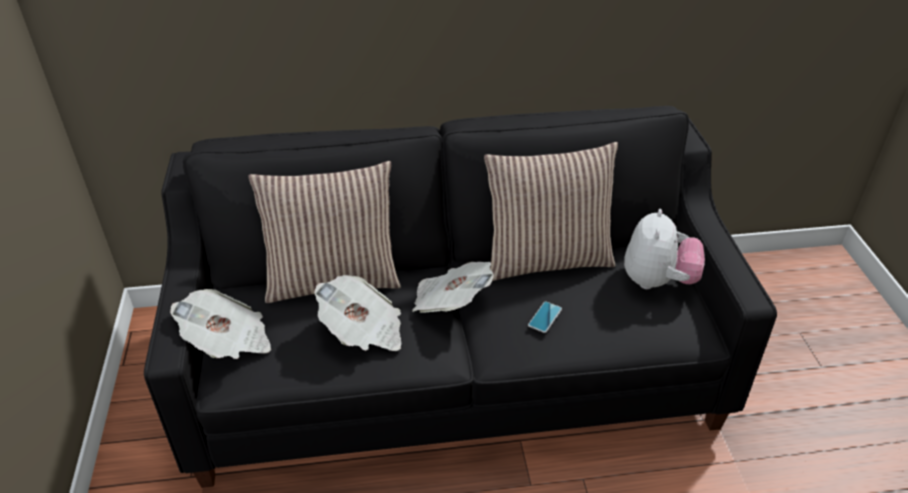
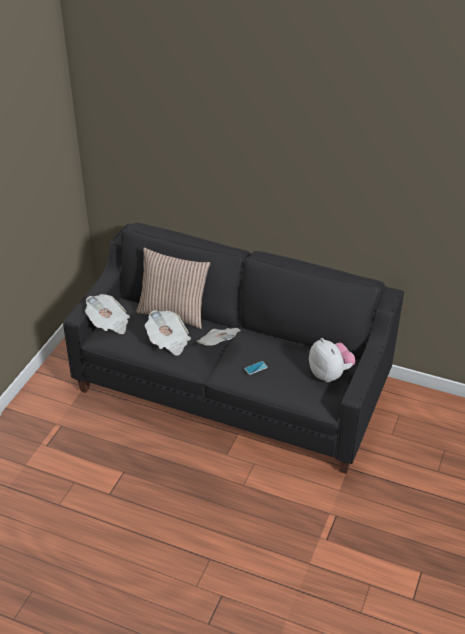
camera: 30 degrees right, 0 degrees up
(547, 259) = (283, 342): pillow -> none
(657, 281) = (330, 374): plush toy -> plush toy turned 75 degrees counterclockwise

